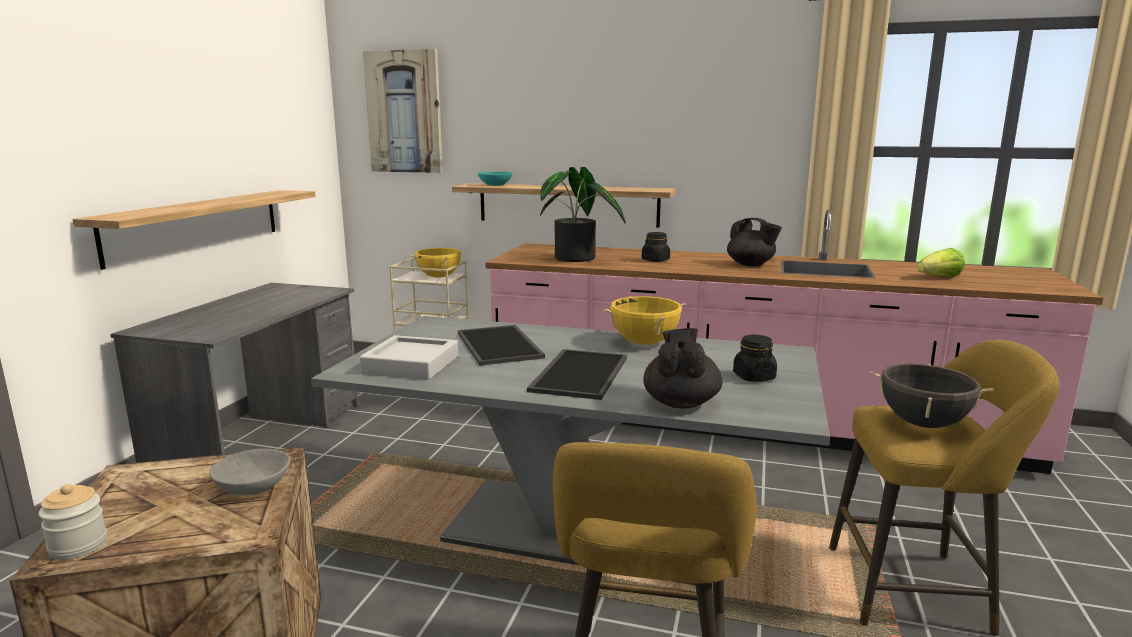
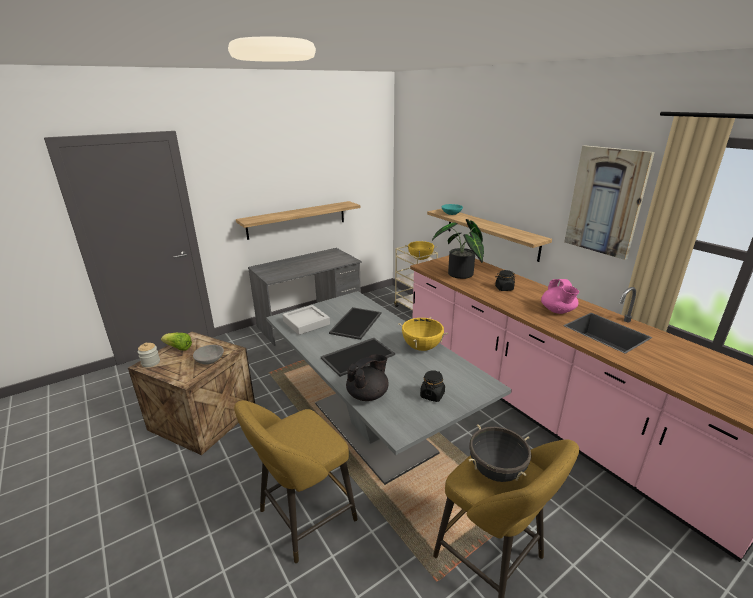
camera: 40 degrees right, 10 degrees up
(404, 112) = (421, 161): picture -> picture (606, 201)
(751, 265) = (557, 311): black teapot -> pink teapot
(939, 278) = (683, 371): lettuce -> lettuce (178, 348)

